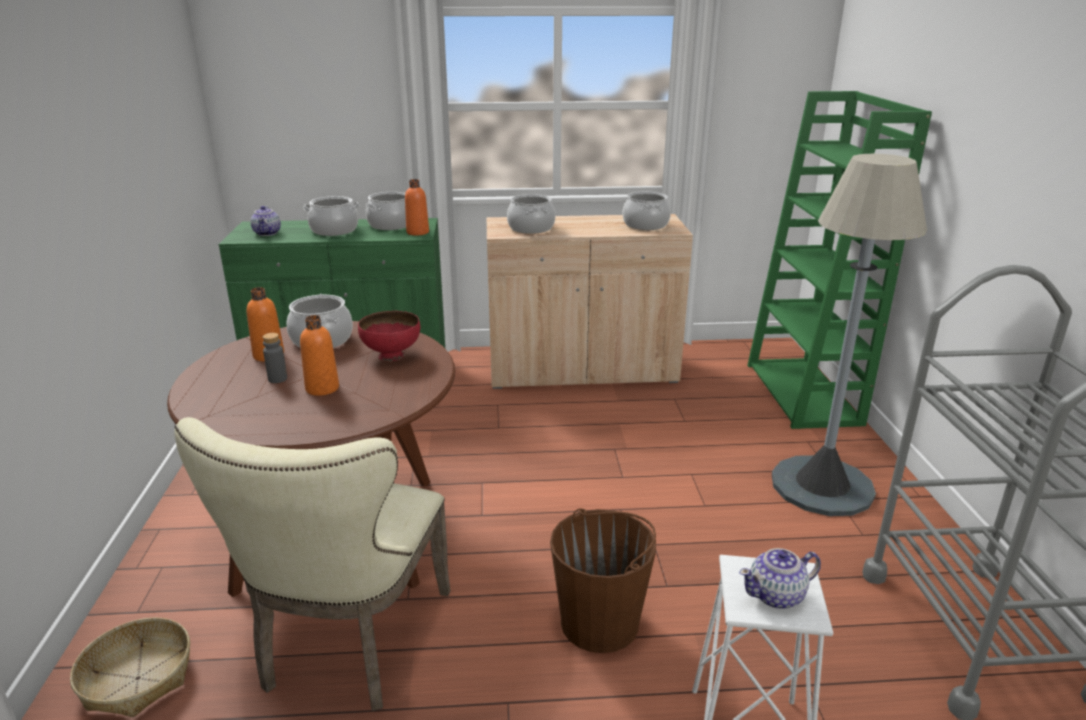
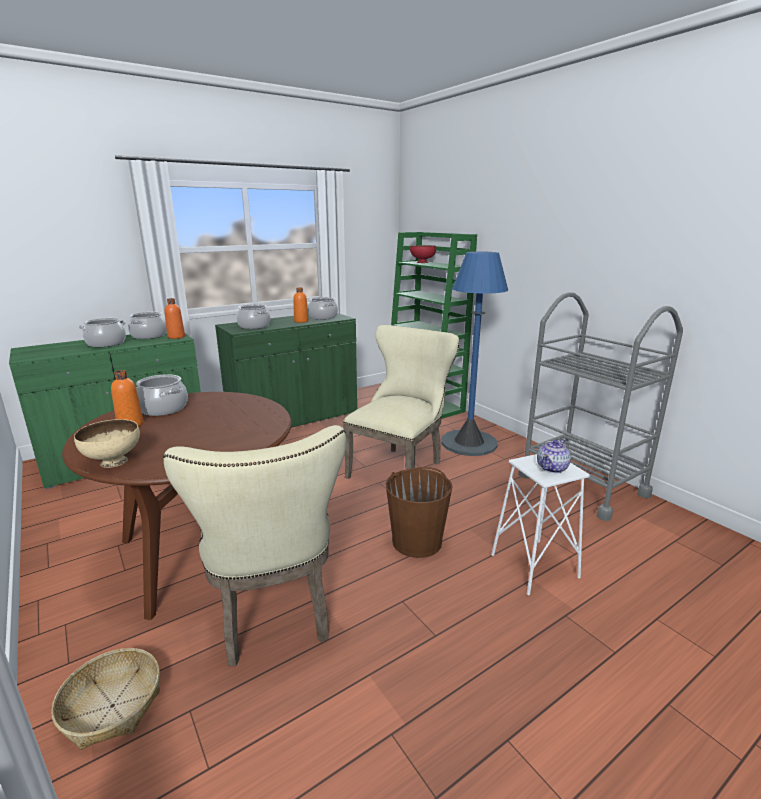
camera: 30 degrees left, 5 degrees down
(205, 403) = (113, 461): none -> beige bowl
(268, 233) = (48, 351): teapot -> none
(277, 379) = (157, 435): grey bottle -> none
(322, 388) = (201, 433): orange bottle -> orange bottle (301, 321)
(392, 356) = (230, 407): red bowl -> red bowl (422, 262)
(582, 371) = (294, 419): beige cabinet -> green cabinet
(671, 495) = (400, 468): none -> beige chair
(822, 486) = (469, 443): grey floor lamp -> blue floor lamp

